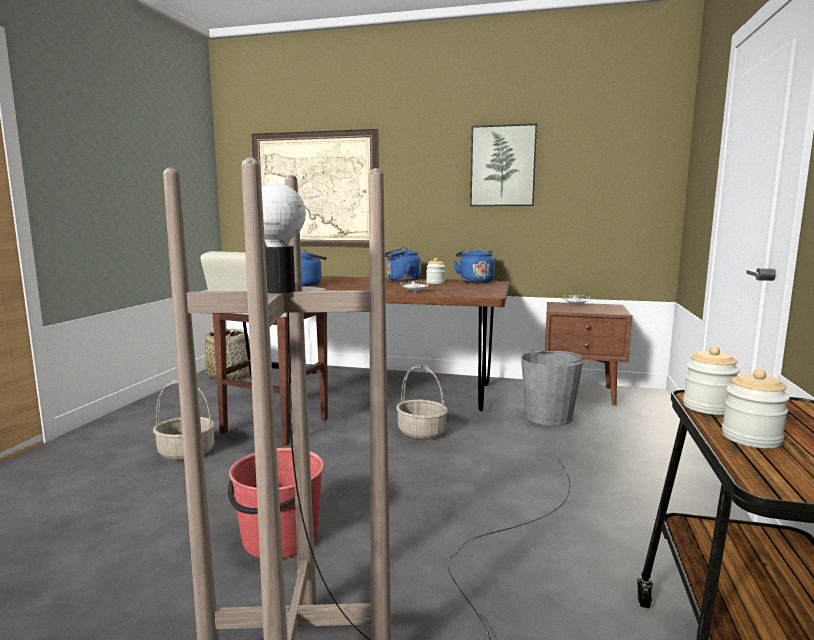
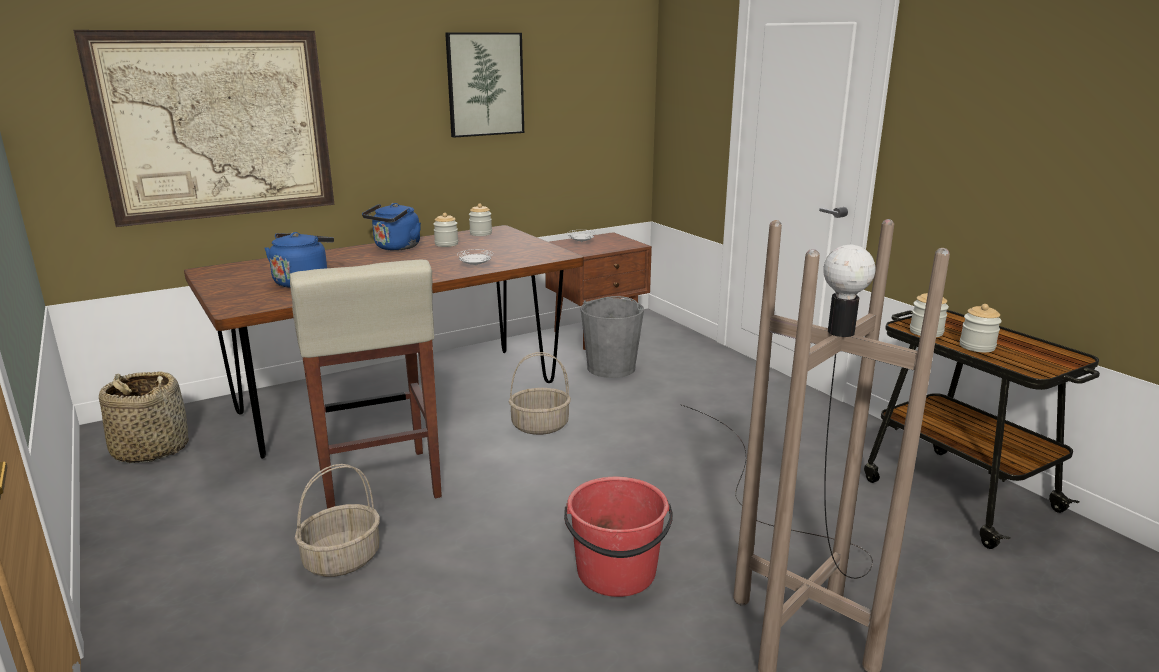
camera: 45 degrees left, 10 degrees up
(475, 282) = (481, 233): blue kettle -> jar

